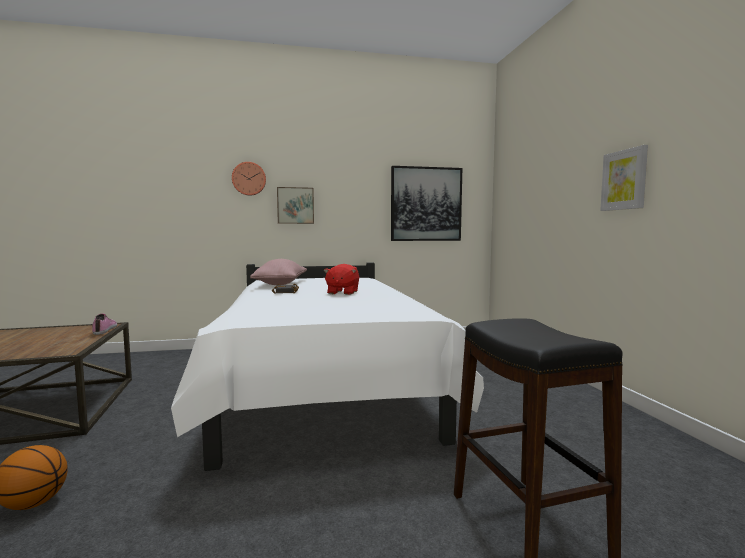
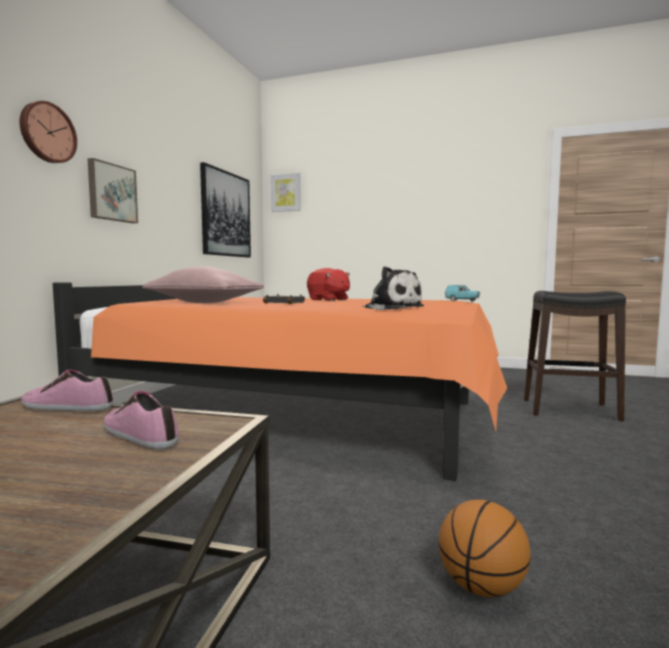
camera: 60 degrees left, 0 degrees up
(53, 346) = (141, 434): none -> shoe
(258, 309) = (391, 308): none -> plush toy
(322, 385) = (296, 414): white bed -> orange bed
(408, 313) = (462, 301): none -> turquoise toy car
(624, 180) = (433, 212): picture -> picture (286, 192)

